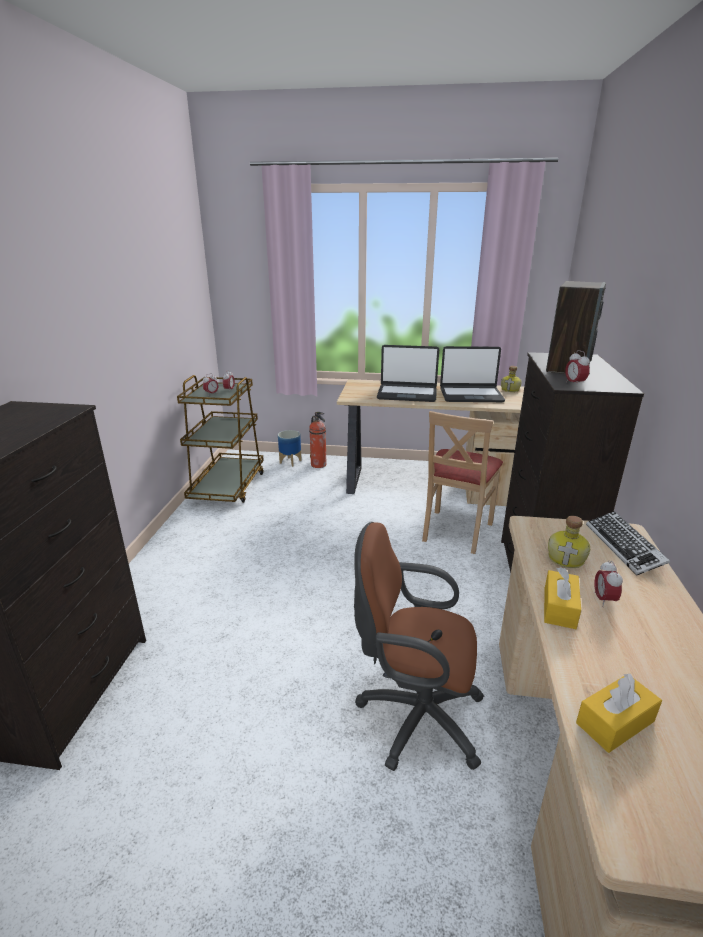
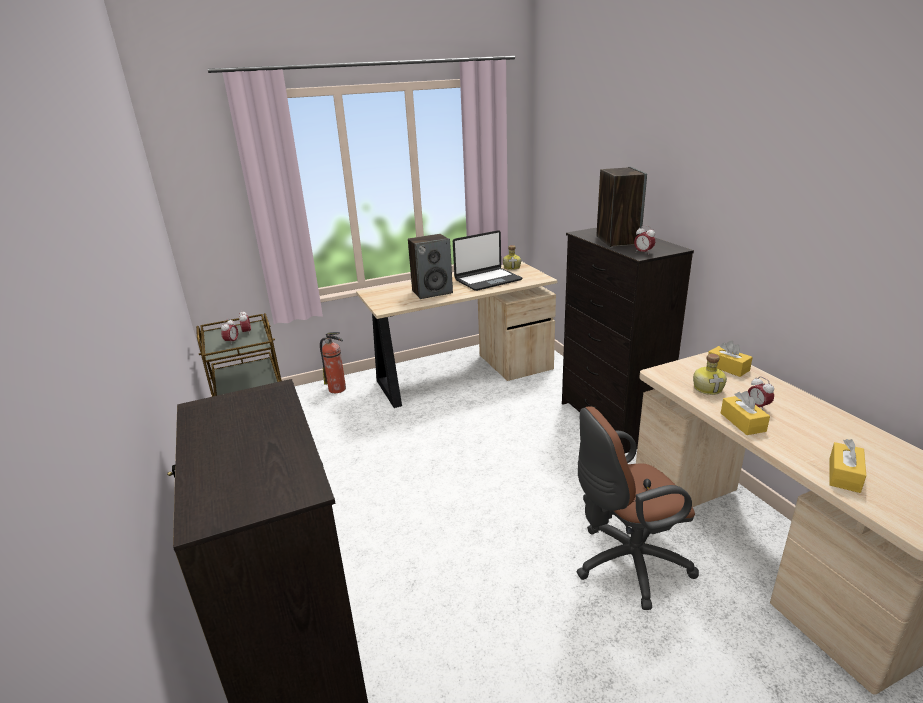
camera: 30 degrees left, 0 degrees up
(290, 461) = (304, 395): planter -> none
(407, 394) = (432, 292): laptop -> speaker
(456, 531) = (520, 407): beige chair -> none
(623, 547) = (727, 367): keyboard -> yellow tissue box

